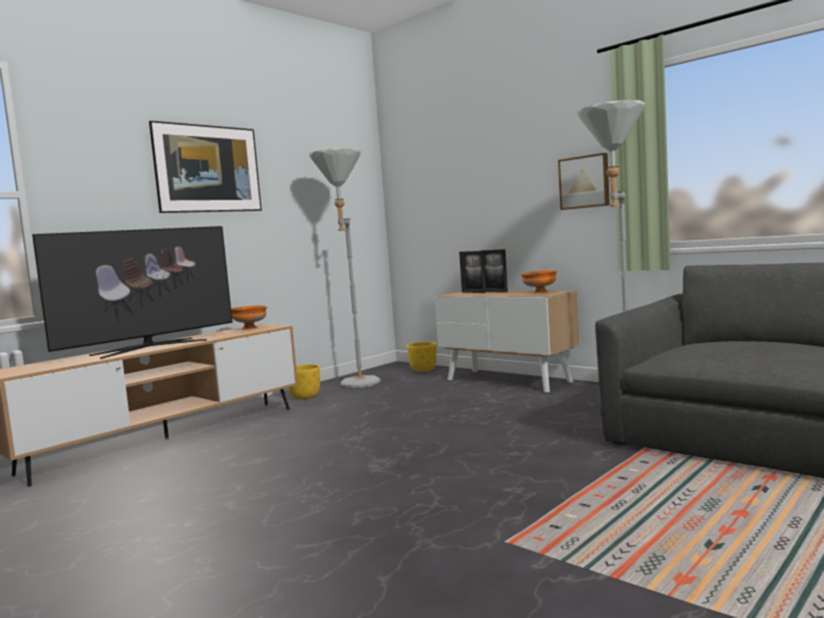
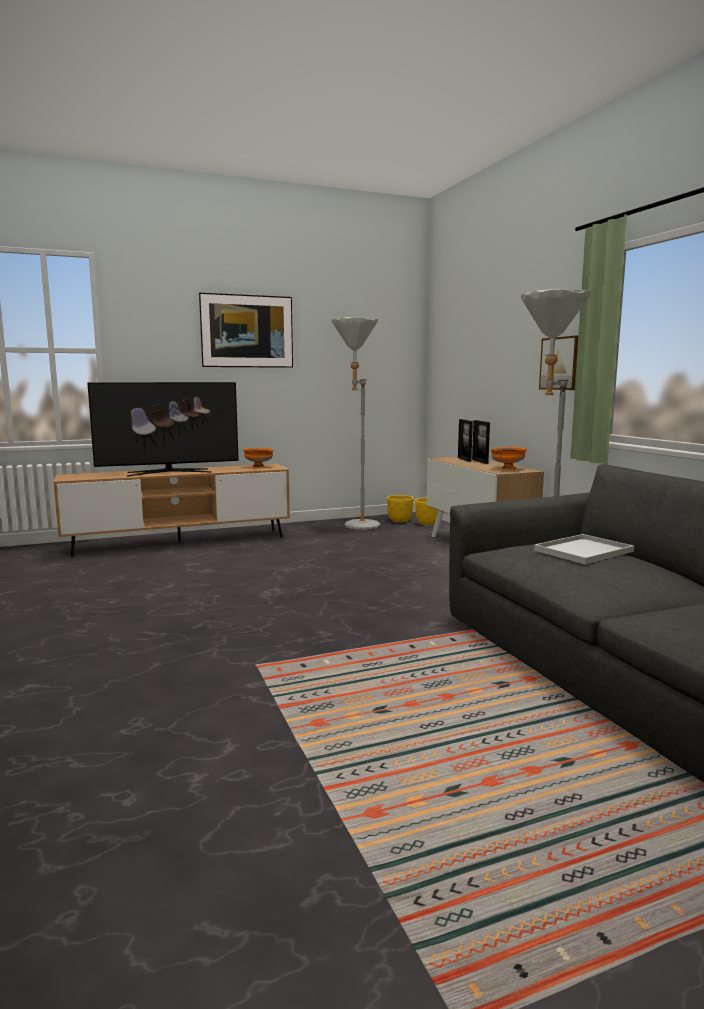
camera: 25 degrees right, 5 degrees up
(305, 396) = (307, 529): yellow planter -> yellow planter (399, 520)
(742, 343) = (583, 551): none -> white tray

